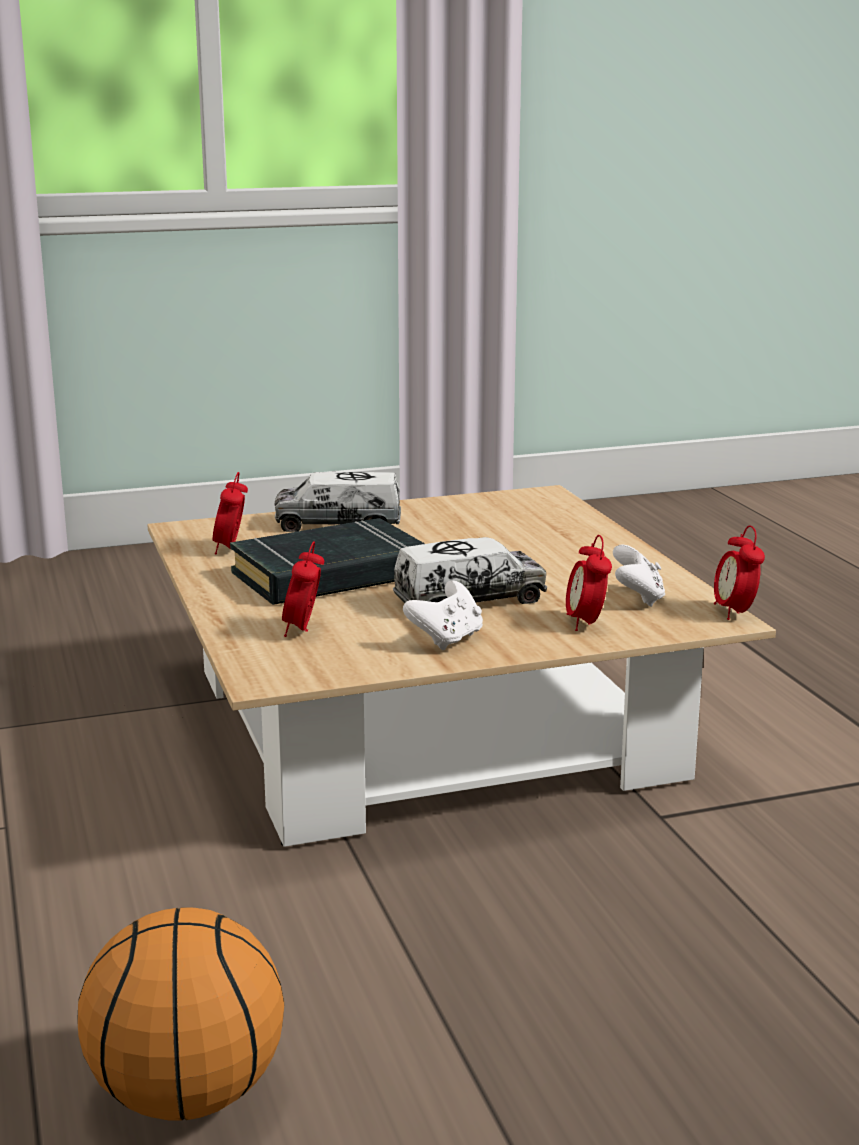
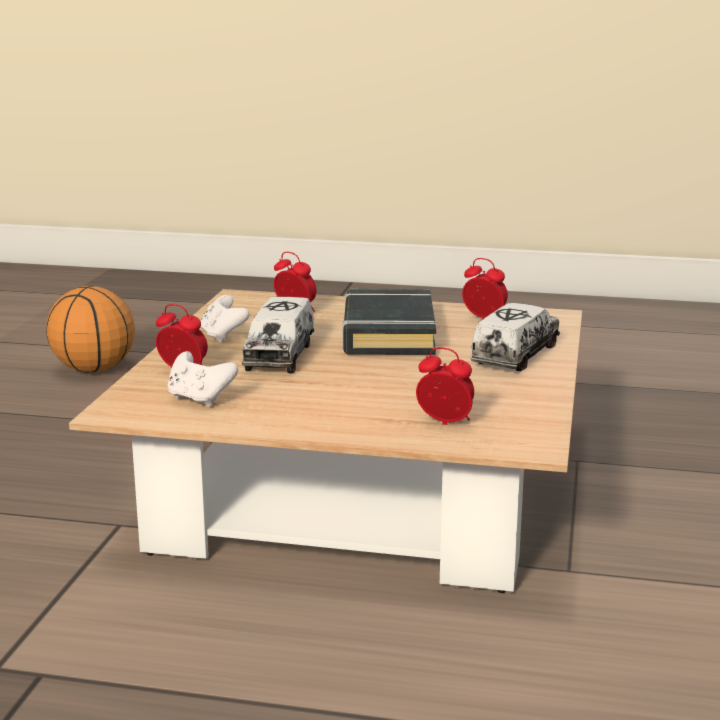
camera: 120 degrees right, 0 degrees up
(735, 612) = (118, 419): alarm clock -> alarm clock (445, 423)

